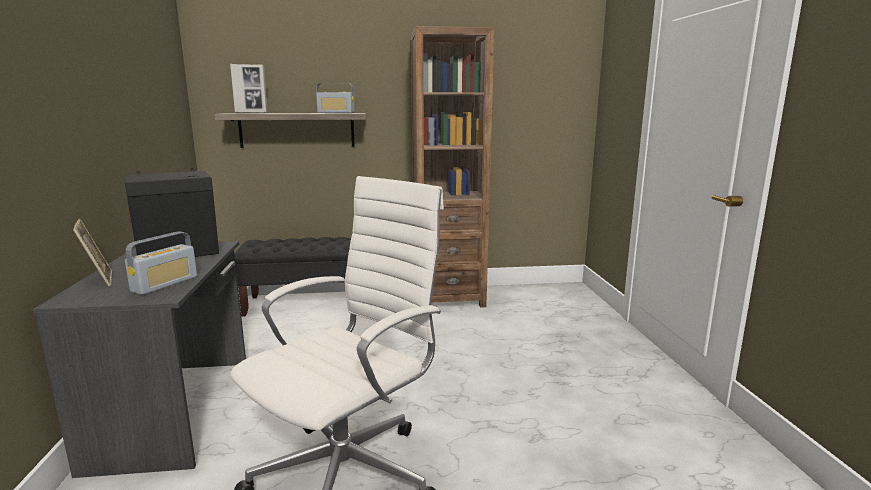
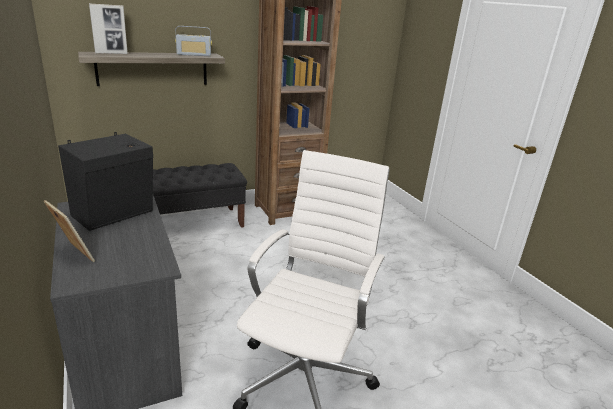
camera: 20 degrees left, 10 degrees up
(165, 284) = (144, 253): radio -> none

